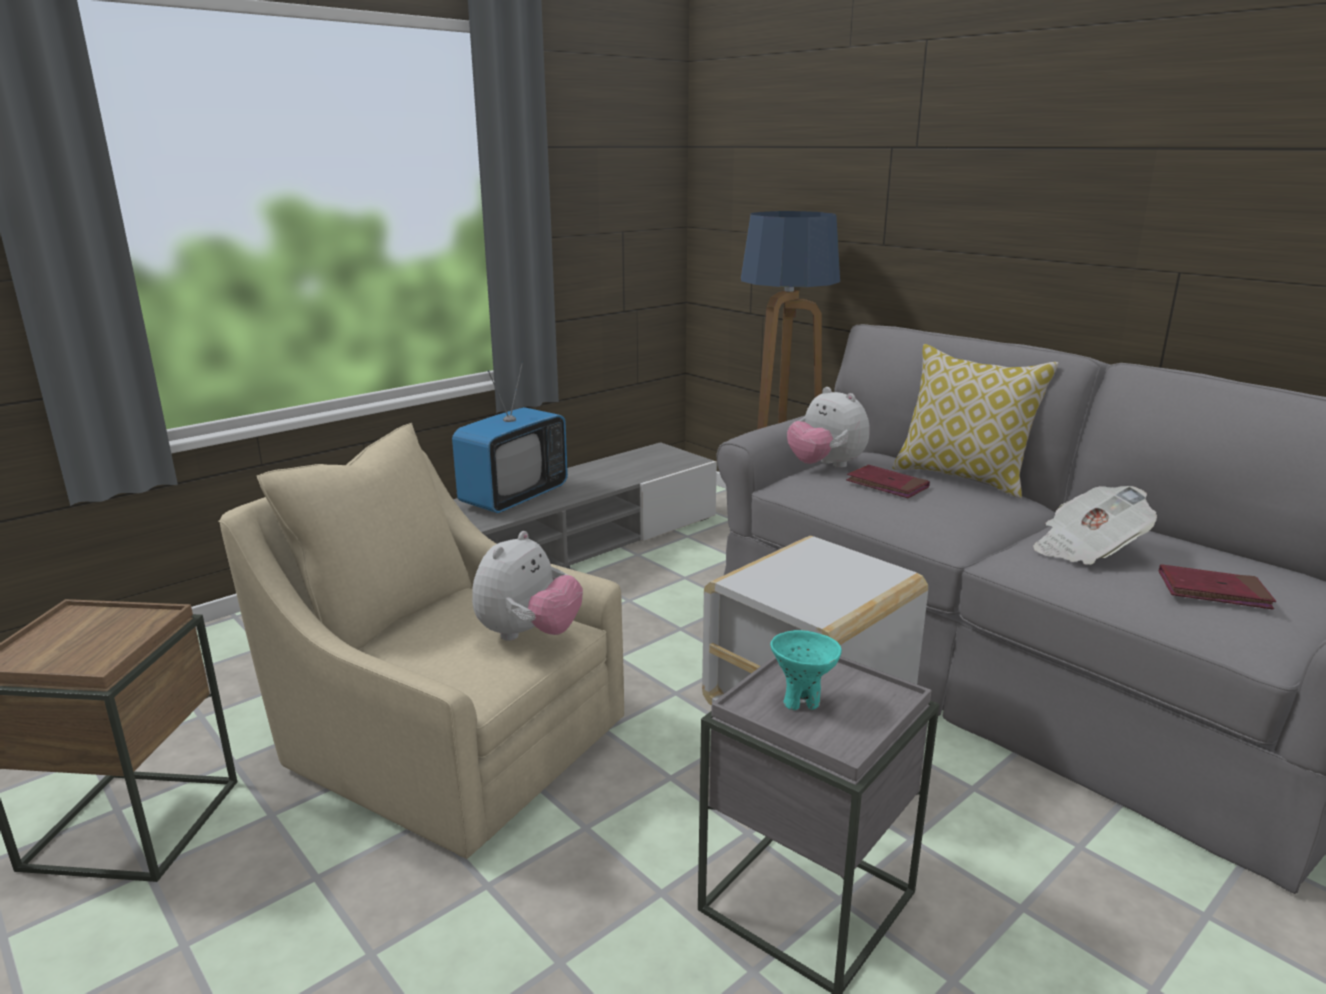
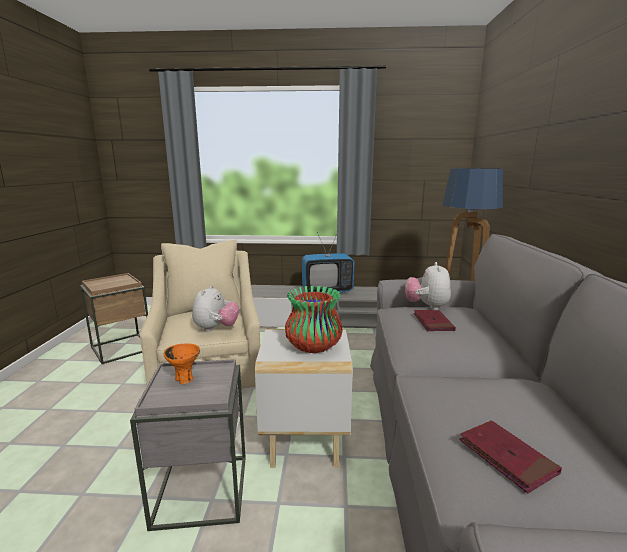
camera: 45 degrees right, 5 degrees down
(528, 634) = (216, 329): plush toy -> plush toy turned 60 degrees counterclockwise
(801, 702) = (184, 379): turquoise bowl -> orange bowl
(836, 576) = (313, 347): none -> vase
(963, 477) = (494, 334): pillow -> none
(1087, 550) = (474, 394): newspaper -> none

